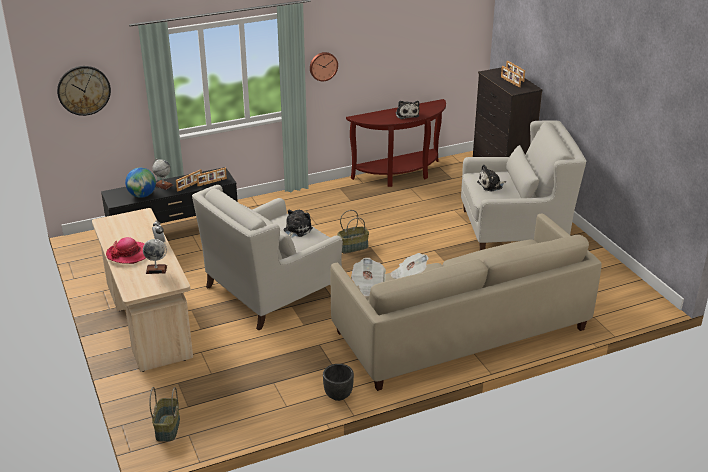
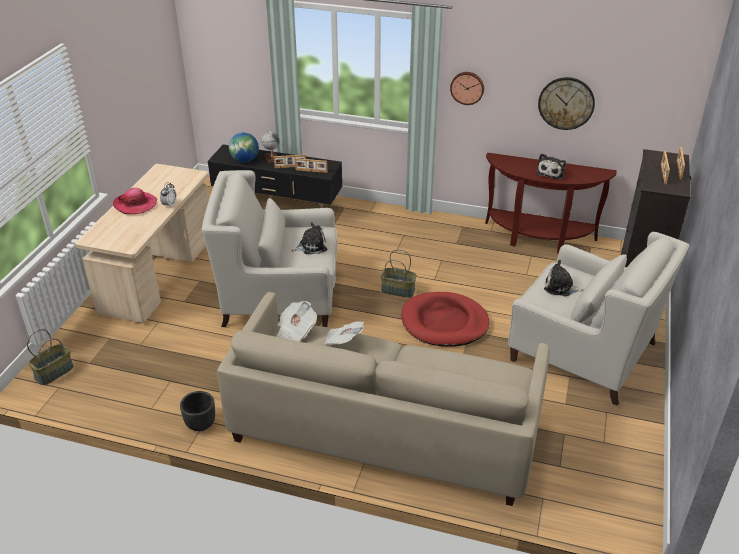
camera: 40 degrees right, 5 degrees up
(84, 90) = (219, 43): wall clock -> wall clock (566, 103)
(156, 269) = (133, 227): globe -> none
(411, 252) = (444, 323): none -> red dog bed

